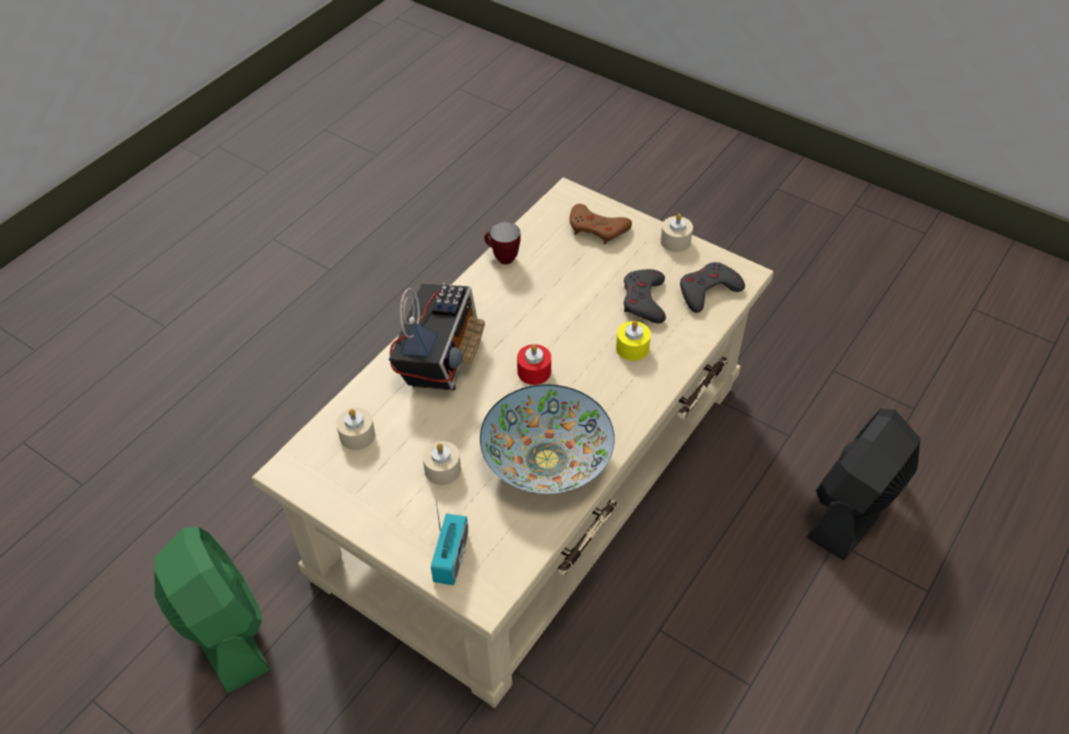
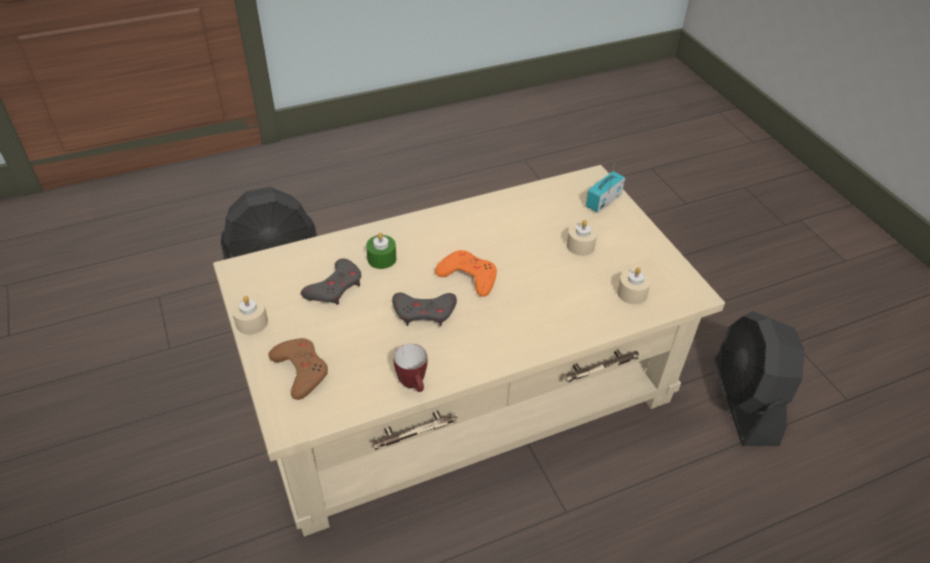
camera: 150 degrees left, 5 degrees down
(222, 627) = (744, 401): green fan -> black fan
(440, 358) = (533, 320): radio -> none
(534, 371) = (468, 276): red candle -> orange game controller
(546, 461) = (506, 221): bowl -> none
(632, 348) = (381, 258): yellow candle -> green candle
(707, 291) = (280, 270): grey game controller -> grey game controller (424, 312)

